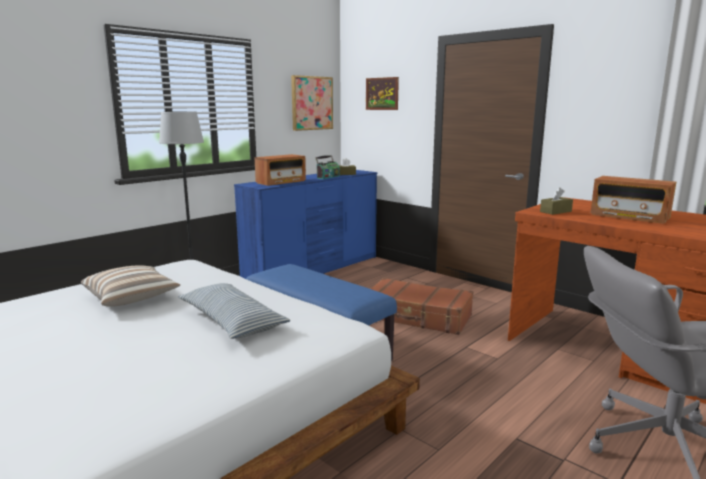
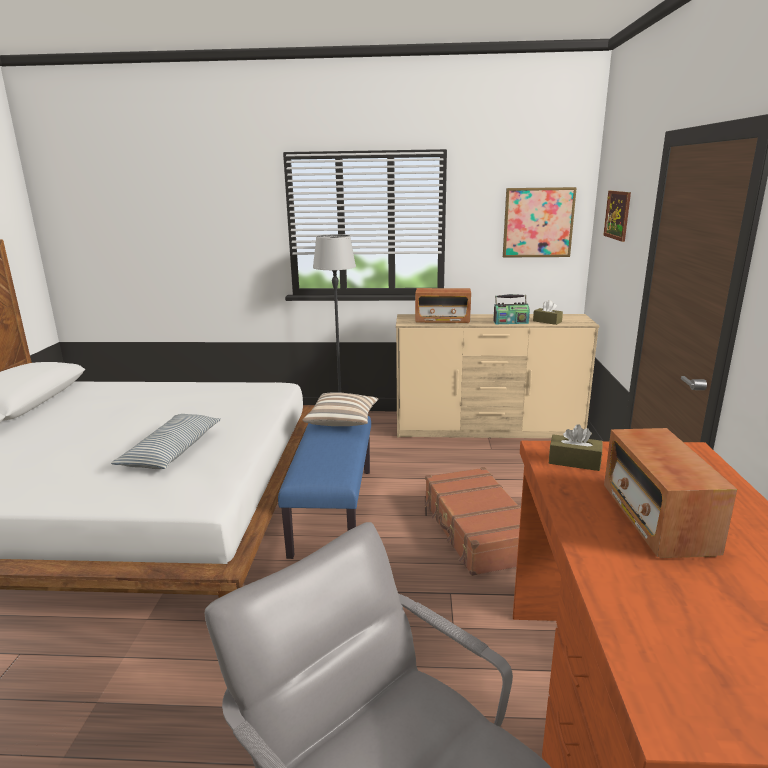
camera: 50 degrees right, 5 degrees up
(132, 298) = (183, 405): pillow -> pillow (342, 421)
(314, 269) = (488, 429): blue dresser -> beige dresser

